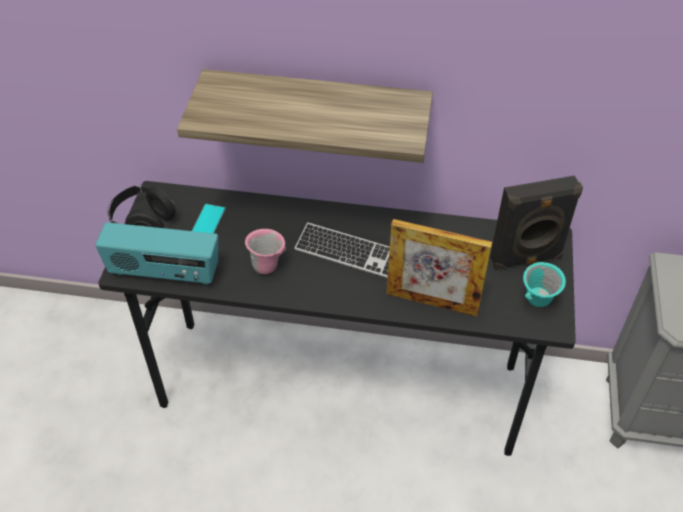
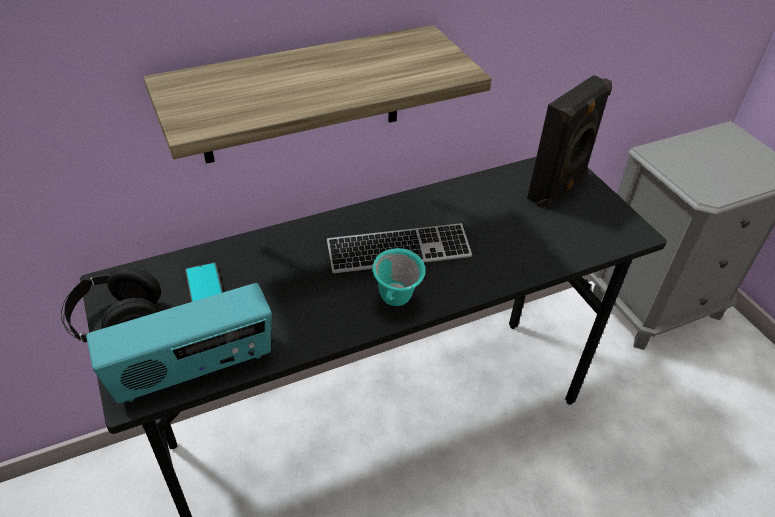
camera: 35 degrees left, 5 degrees down
(267, 266) = (317, 304): pink mug -> none
(432, 302) = (516, 262): picture frame -> none
(537, 303) = (604, 221): turquoise mug -> turquoise mug (397, 302)

